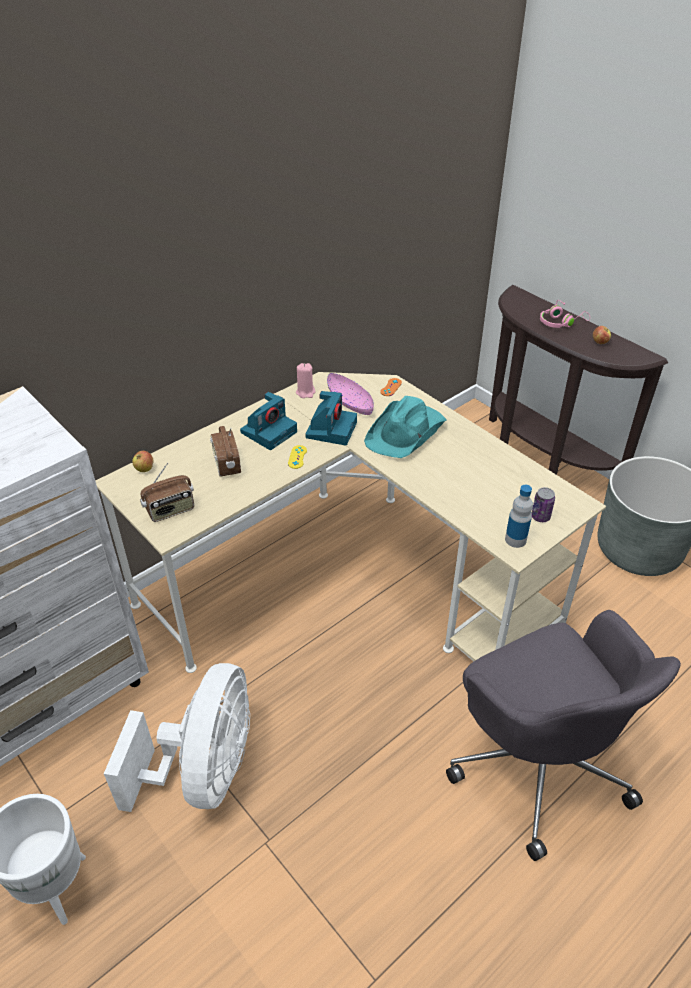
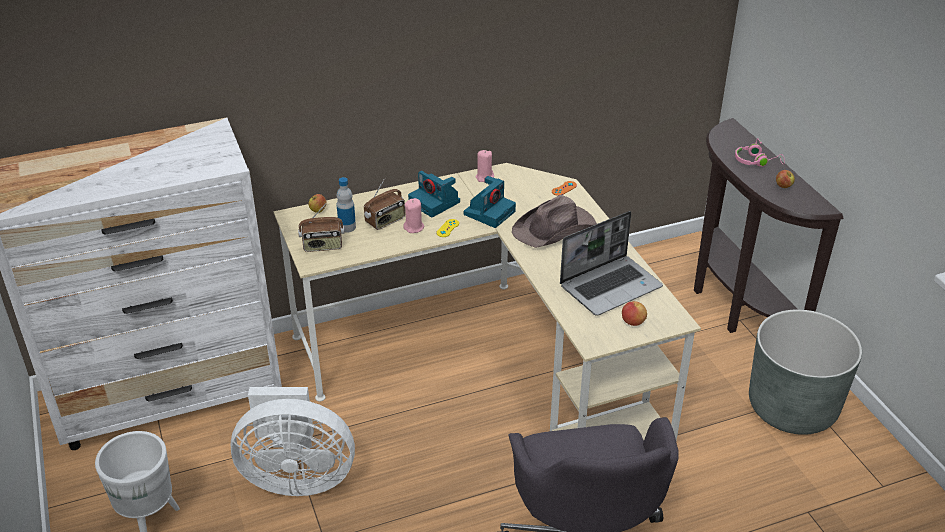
camera: 20 degrees right, 5 degrees down
(205, 771) = (296, 477): white fan -> white fan turned 60 degrees clockwise
(226, 464) = (385, 221): radio -> radio turned 135 degrees counterclockwise
(261, 465) = (414, 227): none -> pink candle
(269, 431) = (435, 203): camera -> camera turned 75 degrees clockwise
(350, 402) = (519, 193): pink bowl -> none
(406, 432) = (555, 228): turquoise hat -> brown hat
(496, 482) = (611, 286): none -> laptop
(515, 540) = (598, 334): bottle -> bottle (347, 227)
(540, 517) = (633, 322): can -> apple

